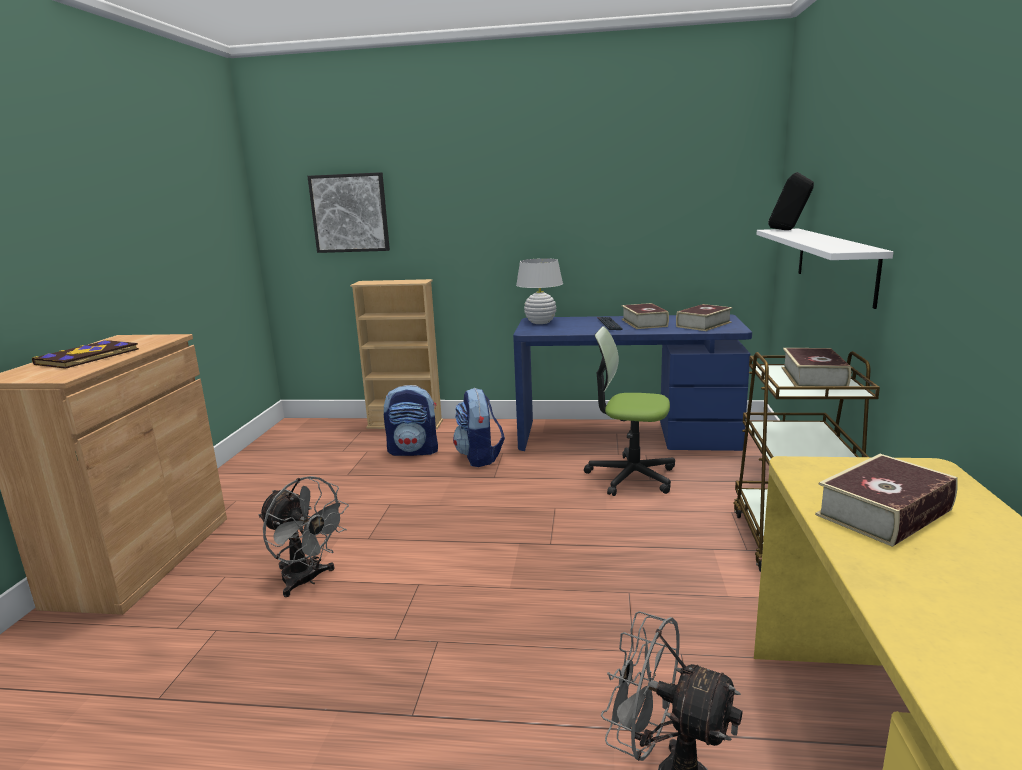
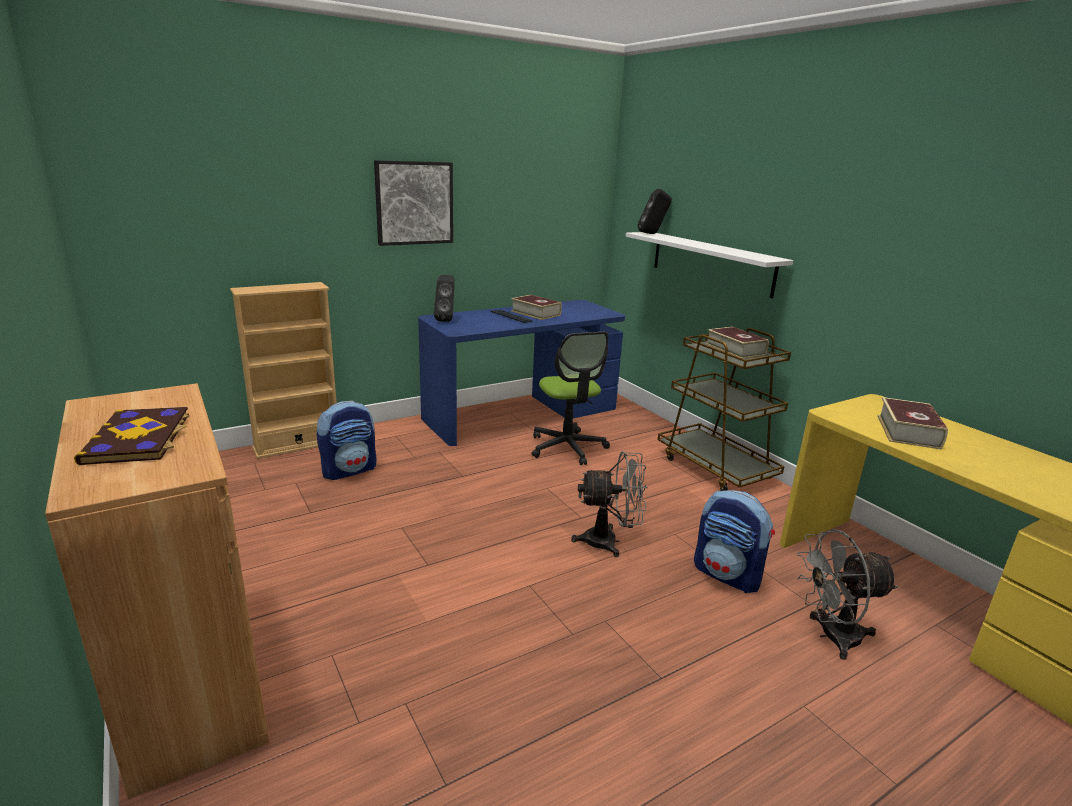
camera: 40 degrees left, 5 degrees up
(307, 580) = (427, 622): grey fan -> grey fan (609, 541)
(350, 213) = (212, 205): picture -> picture (414, 203)
(479, 457) = (424, 461): backpack -> backpack (728, 575)
(540, 322) = (446, 320): white table lamp -> black speaker
(631, 476) = (567, 447): office chair -> office chair turned 90 degrees counterclockwise
(703, 324) = (582, 311): book -> none

